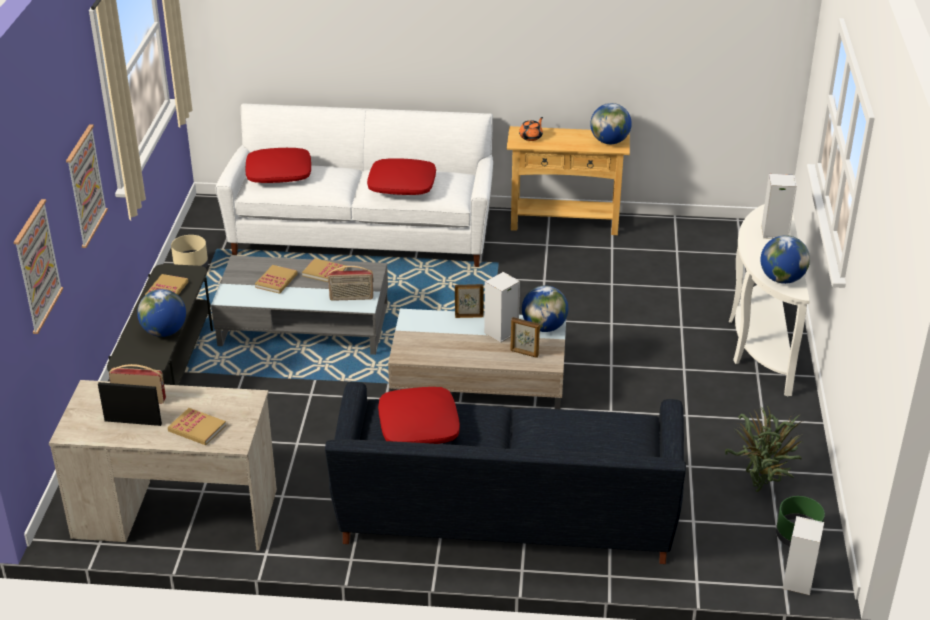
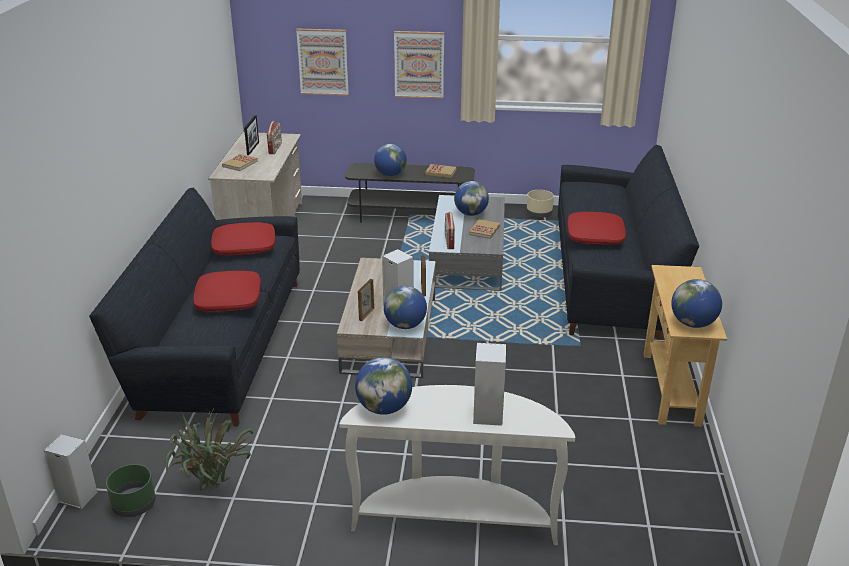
camera: 90 degrees right, 5 degrees down
(276, 281) = (470, 214): book -> globe
(279, 174) = (597, 189): red pillow -> red pillow (228, 299)
(362, 232) = (611, 277): white sofa -> black sofa
(531, 137) = (681, 277): orange teapot -> none

